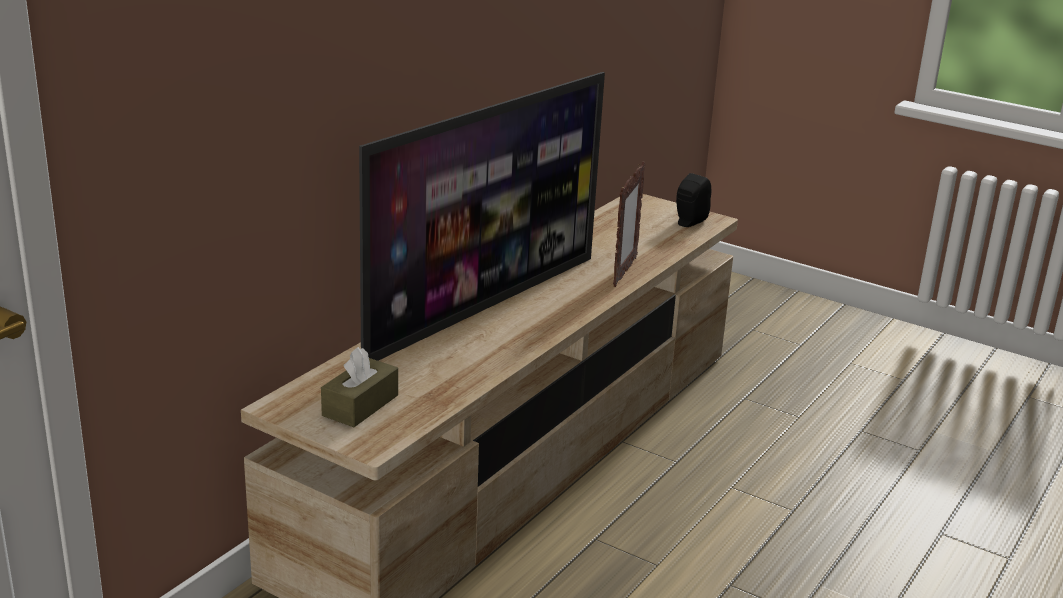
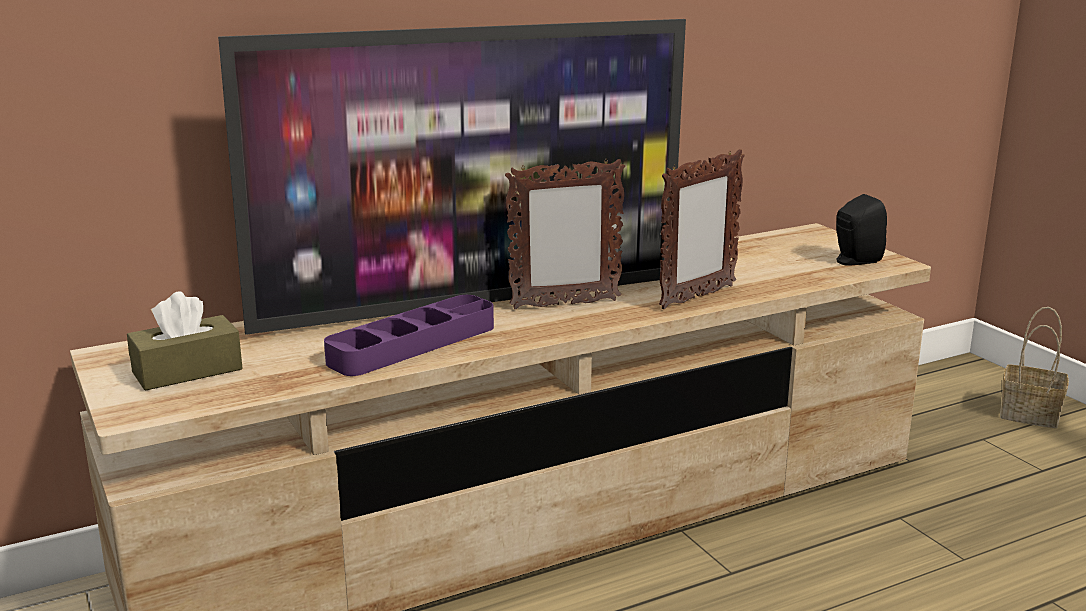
camera: 30 degrees right, 5 degrees down
(487, 349) = (413, 344): none -> purple tray
(546, 295) = (564, 304): none -> picture frame
(768, 304) = (1031, 415): none -> basket

